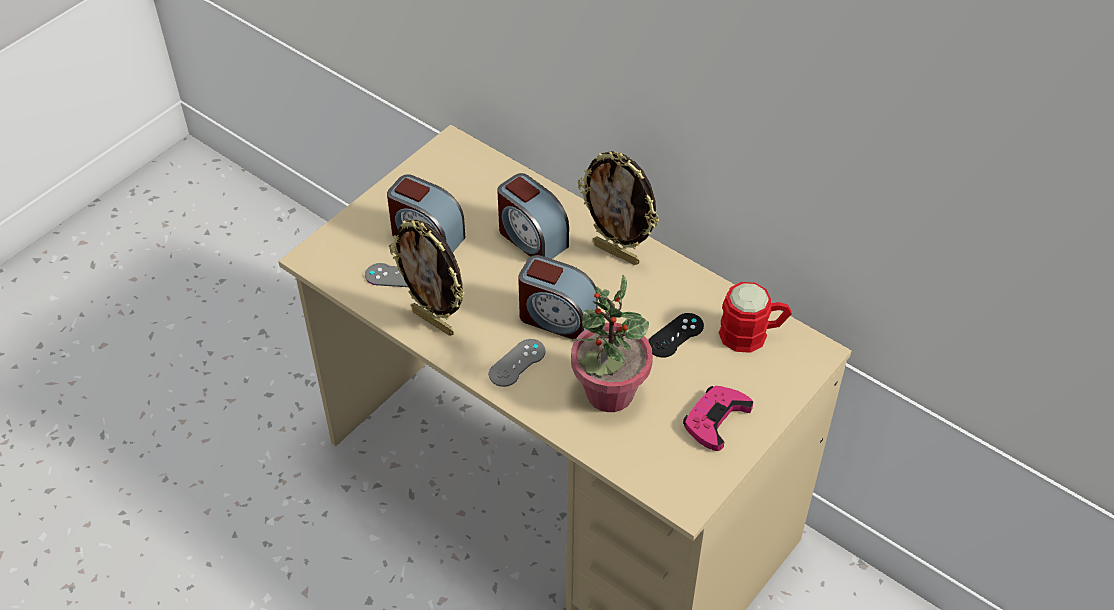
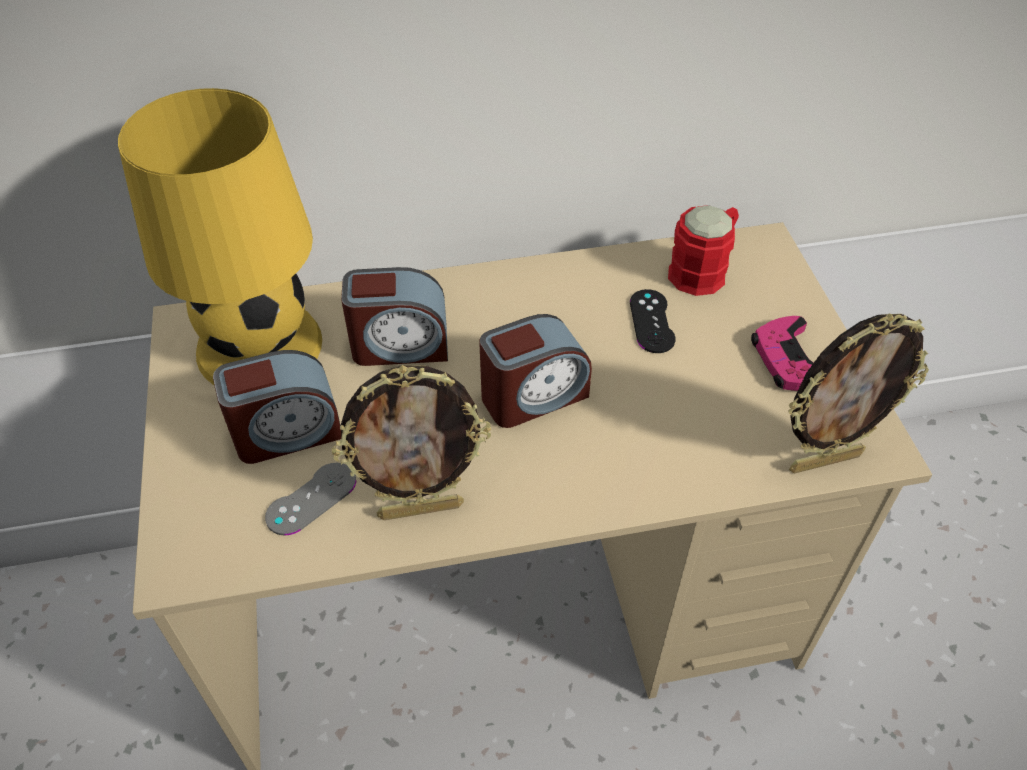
camera: 50 degrees left, 0 degrees up
(470, 185) = (261, 346): none -> yellow table lamp
(517, 363) = (563, 471): grey game controller -> none
(609, 393) = (681, 420): potted plant -> none
(617, 253) = (497, 295): picture frame -> picture frame (824, 460)

